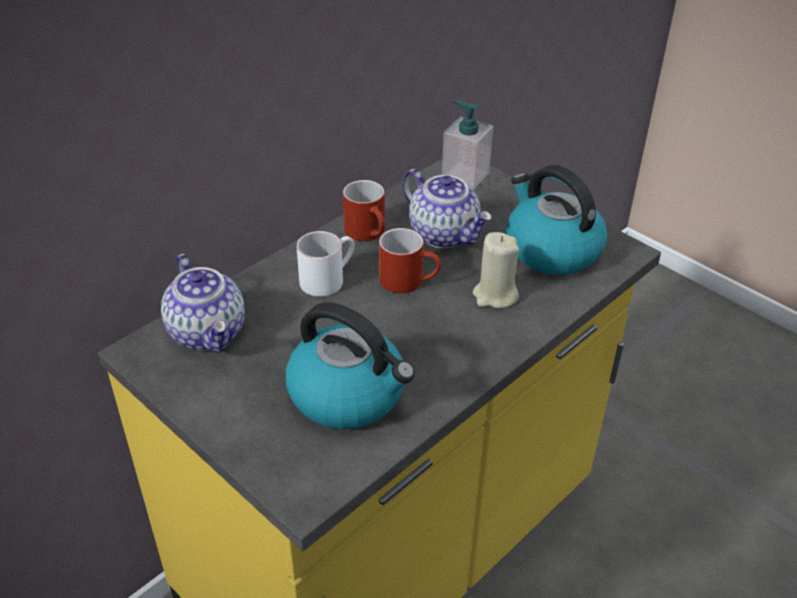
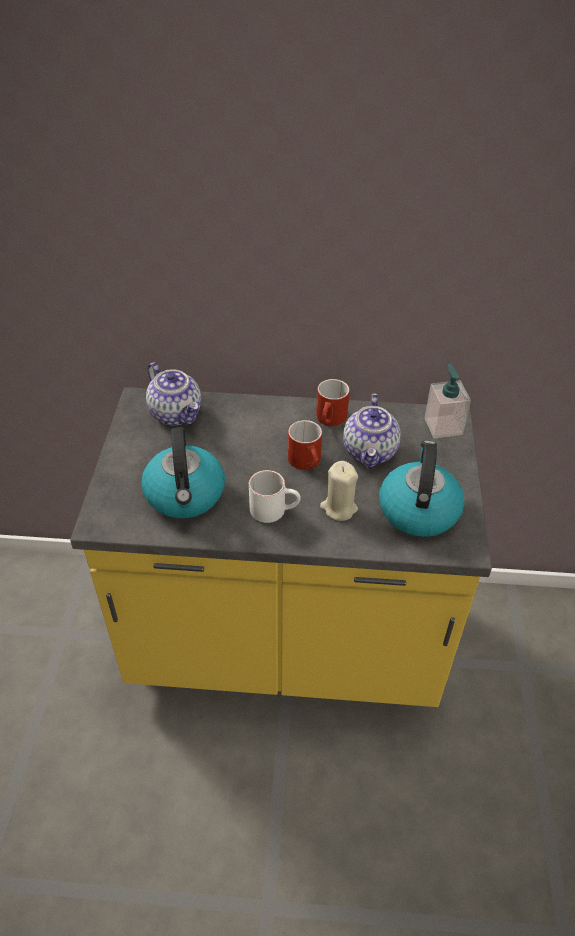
camera: 50 degrees right, 5 degrees up
(208, 332) = (176, 413): teapot -> teapot turned 60 degrees counterclockwise
(327, 278) = (270, 428): white mug -> white mug (274, 509)

